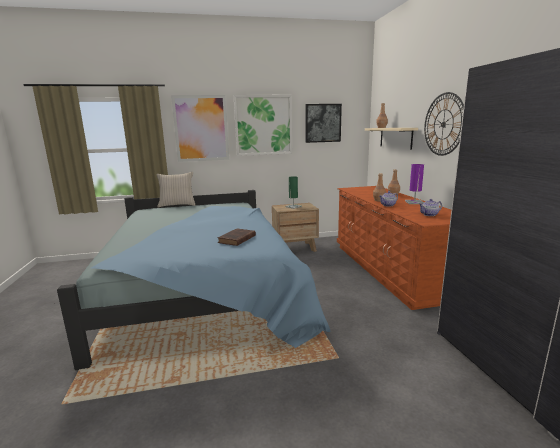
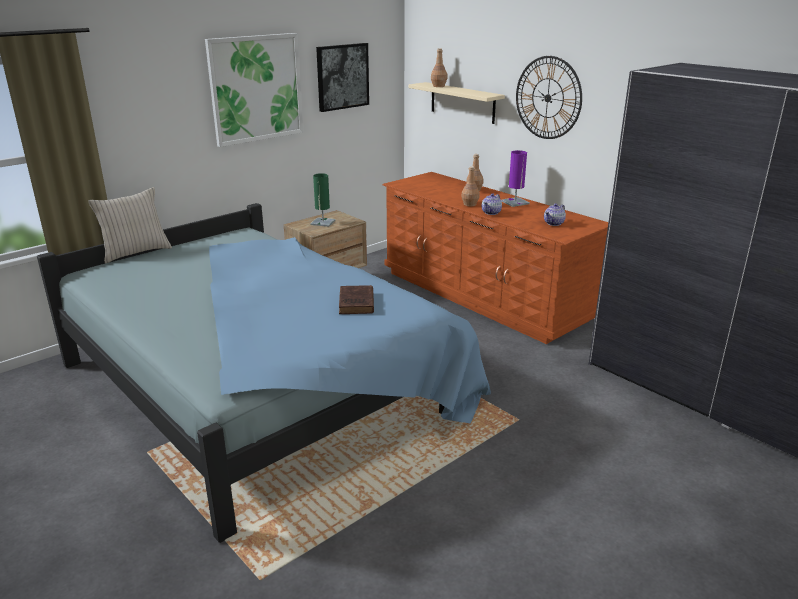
camera: 30 degrees left, 10 degrees up
(201, 128) = (154, 104): picture -> none

